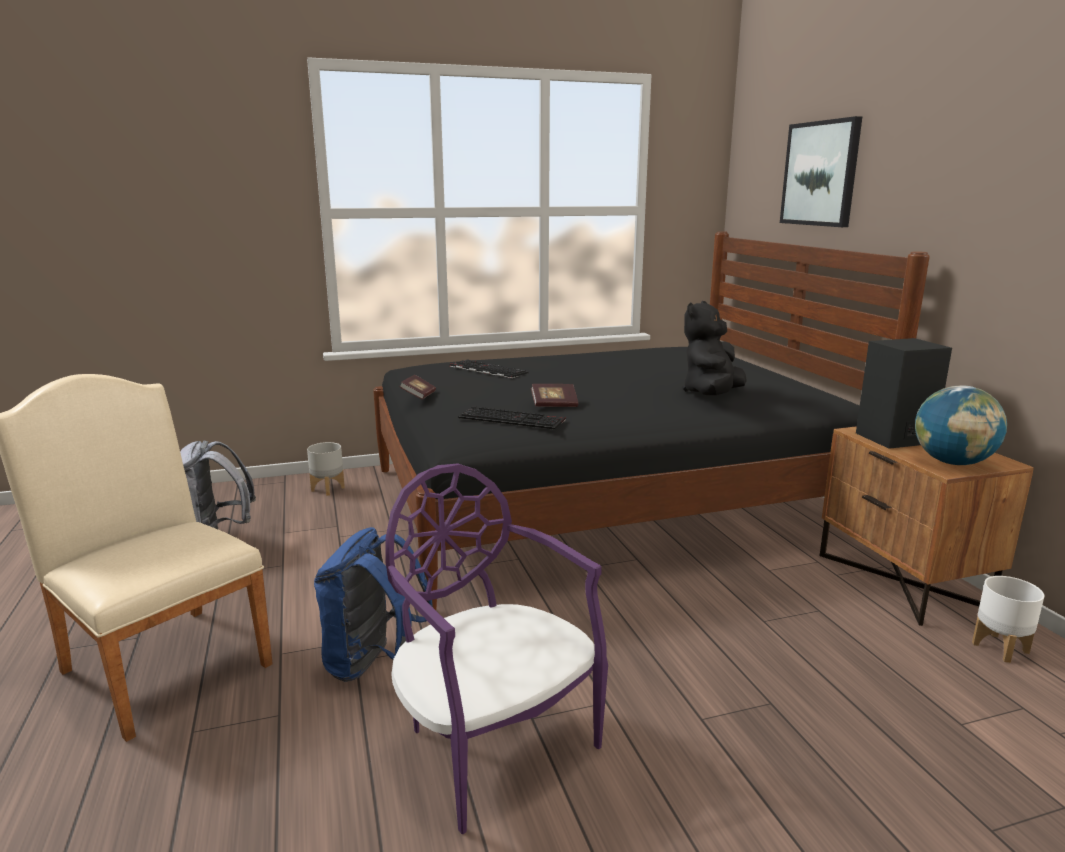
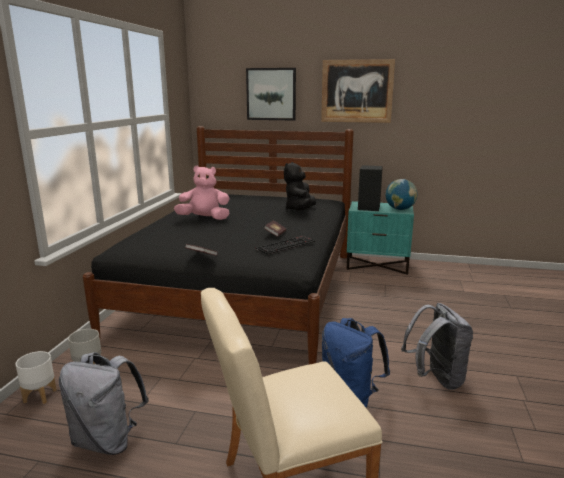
camera: 60 degrees left, 0 degrees up
(486, 369) = (179, 232): keyboard -> none
(492, 743) = (436, 378): purple chair -> grey backpack
(561, 366) = (204, 219): none -> pink plush toy
(712, 395) = (300, 210): black plush toy -> black plush toy turned 45 degrees clockwise
(903, 581) = (377, 265): brown nightstand -> turquoise nightstand
(961, 162) = (357, 91): none -> picture
(999, 648) = (428, 270): white planter -> white planter (39, 396)

